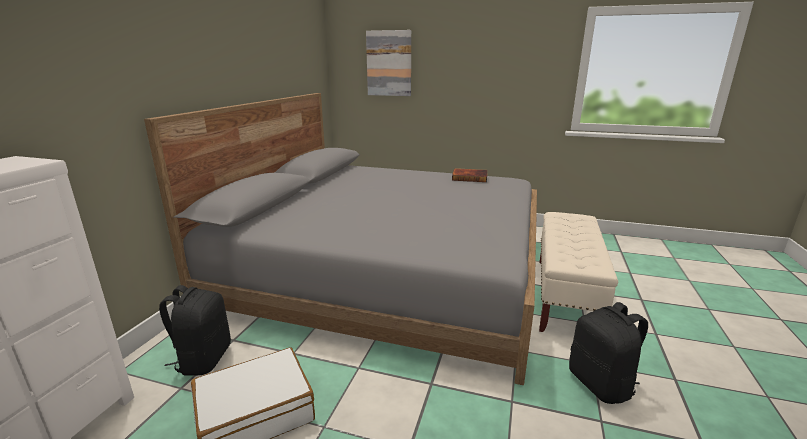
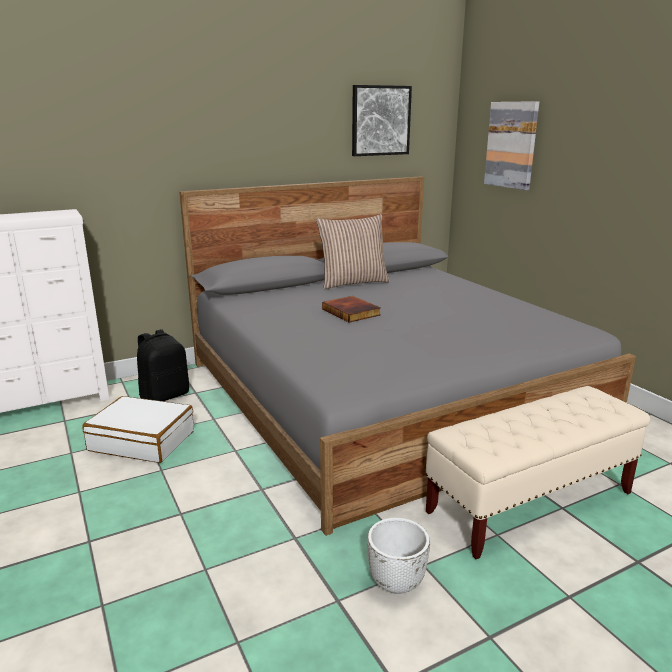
camera: 45 degrees right, 0 degrees up
(288, 43) = (380, 120): none -> picture
(322, 187) = (353, 282): none -> pillow
(470, 177) = (530, 312): book -> book (352, 312)
(601, 384) = (396, 583): black backpack -> white planter

